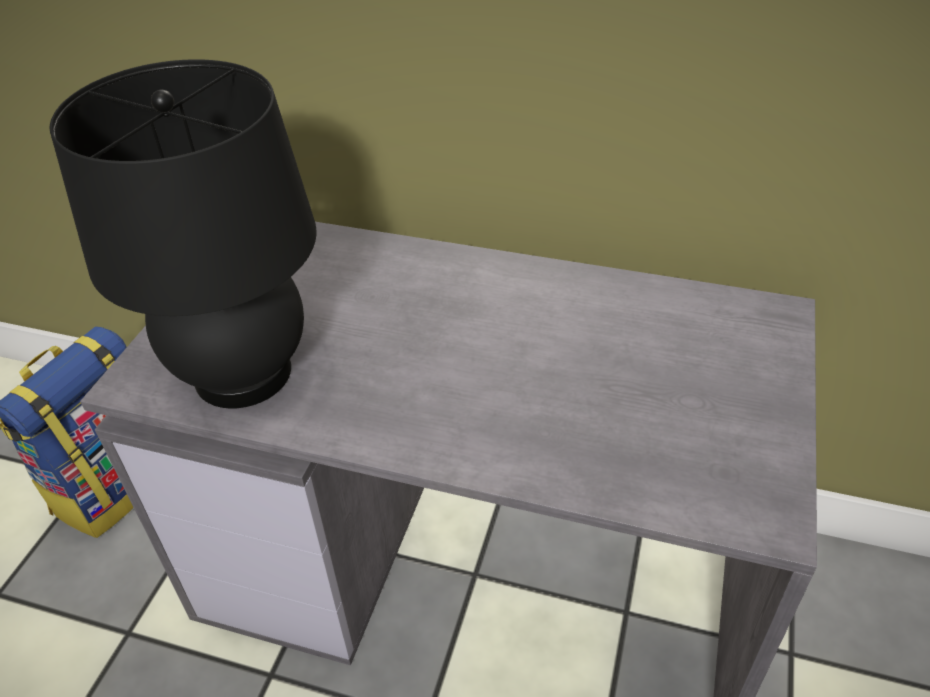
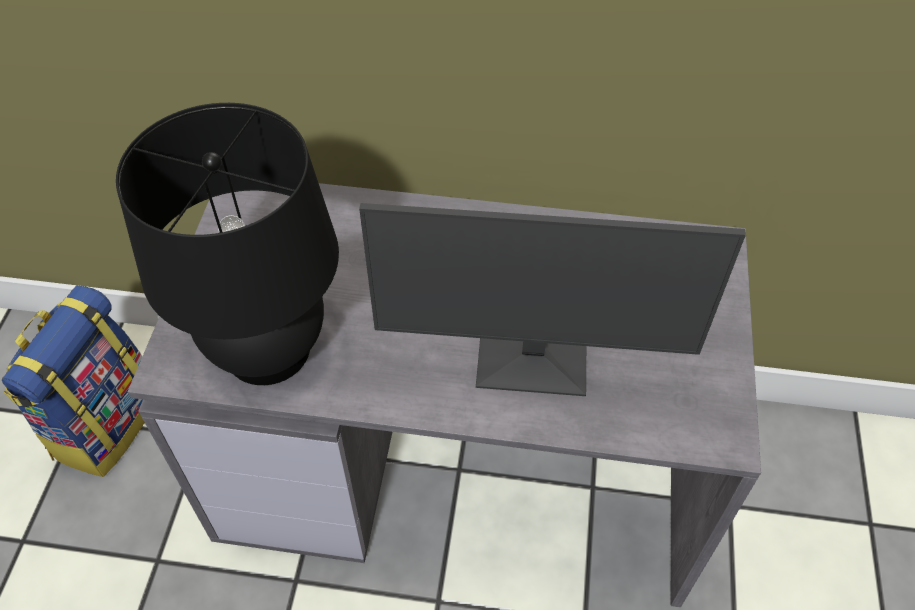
camera: 10 degrees left, 10 degrees up
(541, 409) = (532, 358): none -> monitor

